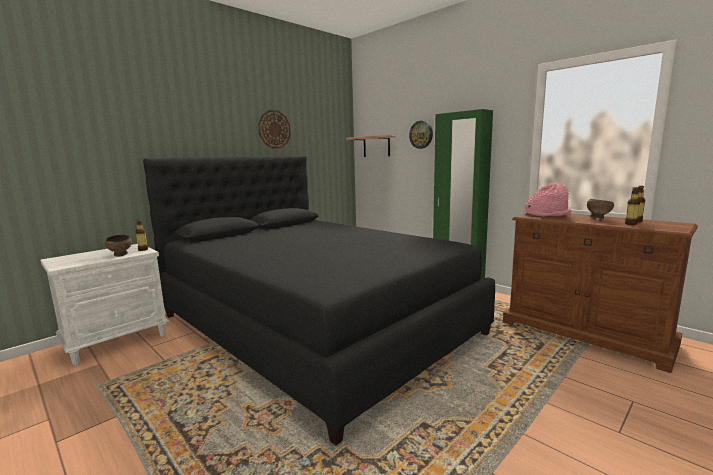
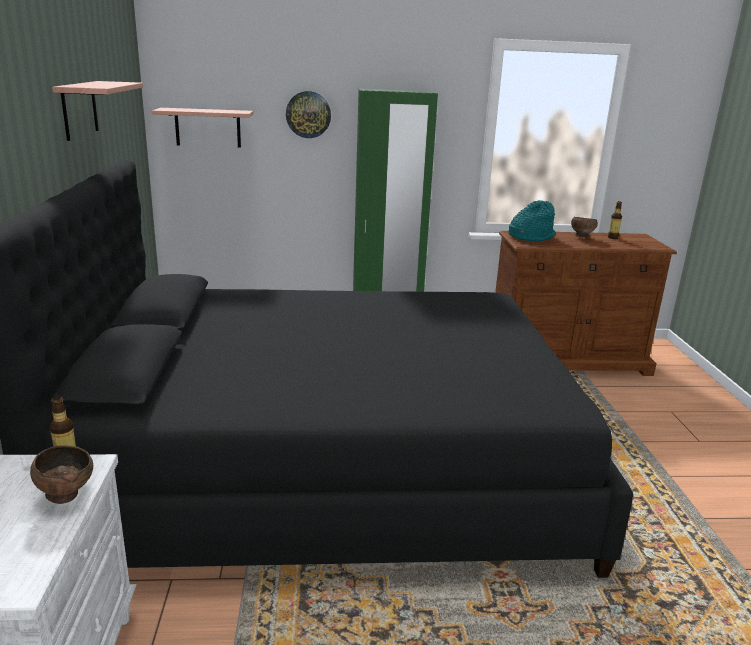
camera: 50 degrees left, 10 degrees up
(274, 129) = (79, 109): wall clock -> shelf
(547, 214) = (530, 237): pink hat -> turquoise hat
(630, 224) = (619, 243): bottle -> none

